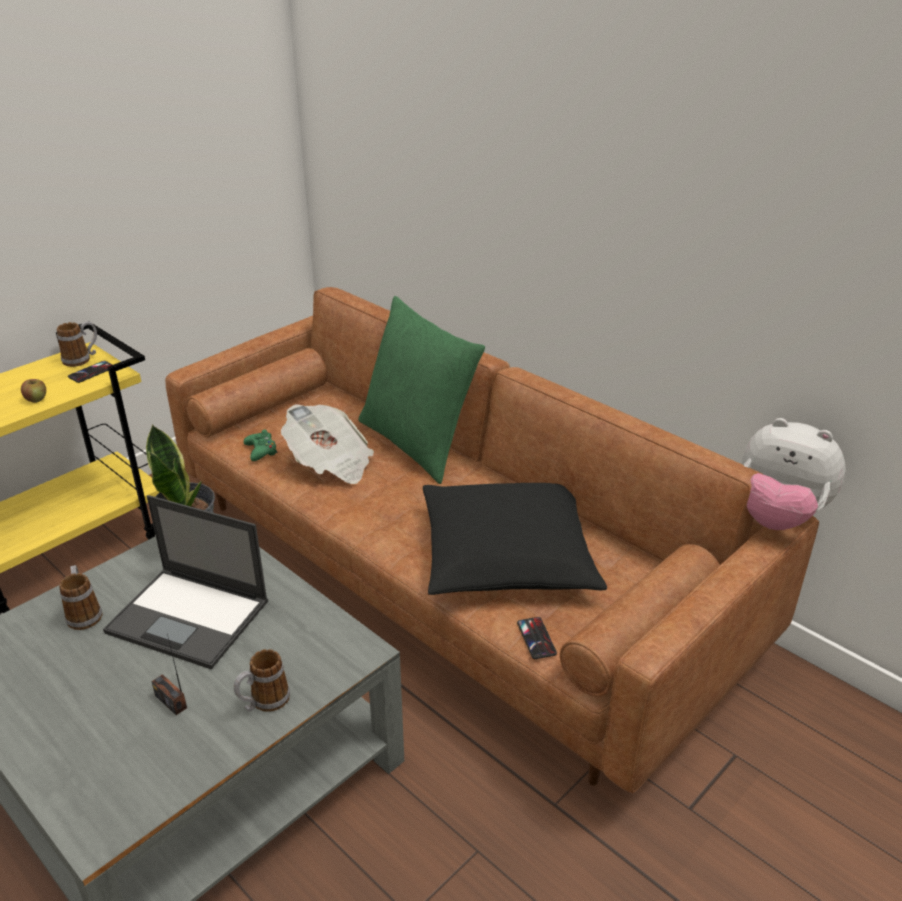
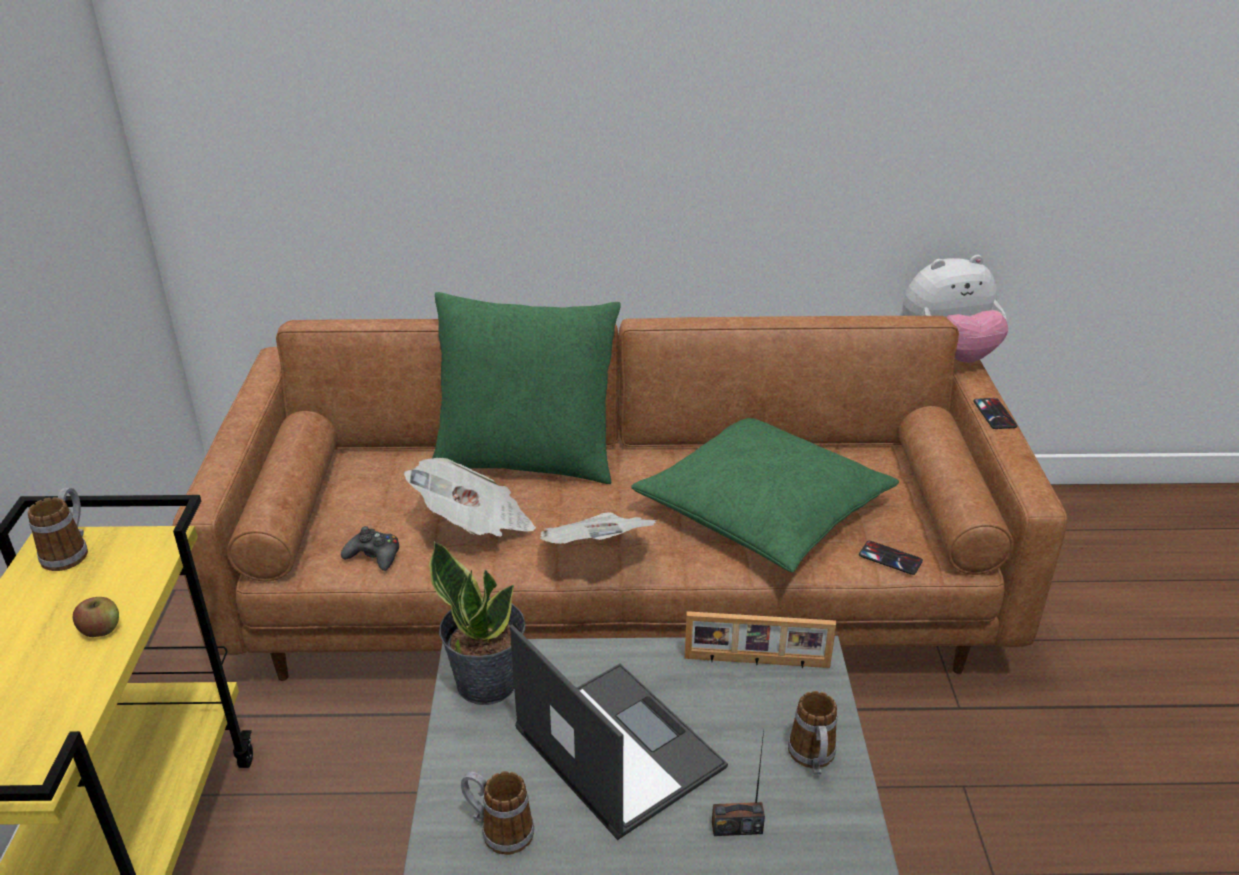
camera: 45 degrees left, 0 degrees up
(91, 372) = (120, 558): phone -> phone (994, 414)
(190, 617) = (616, 746): laptop -> laptop turned 105 degrees counterclockwise
(261, 451) = (374, 555): green game controller -> black game controller
(327, 630) = (756, 662): none -> picture frame
(365, 517) = (597, 552): none -> newspaper
(506, 554) = (763, 509): black pillow -> green pillow

